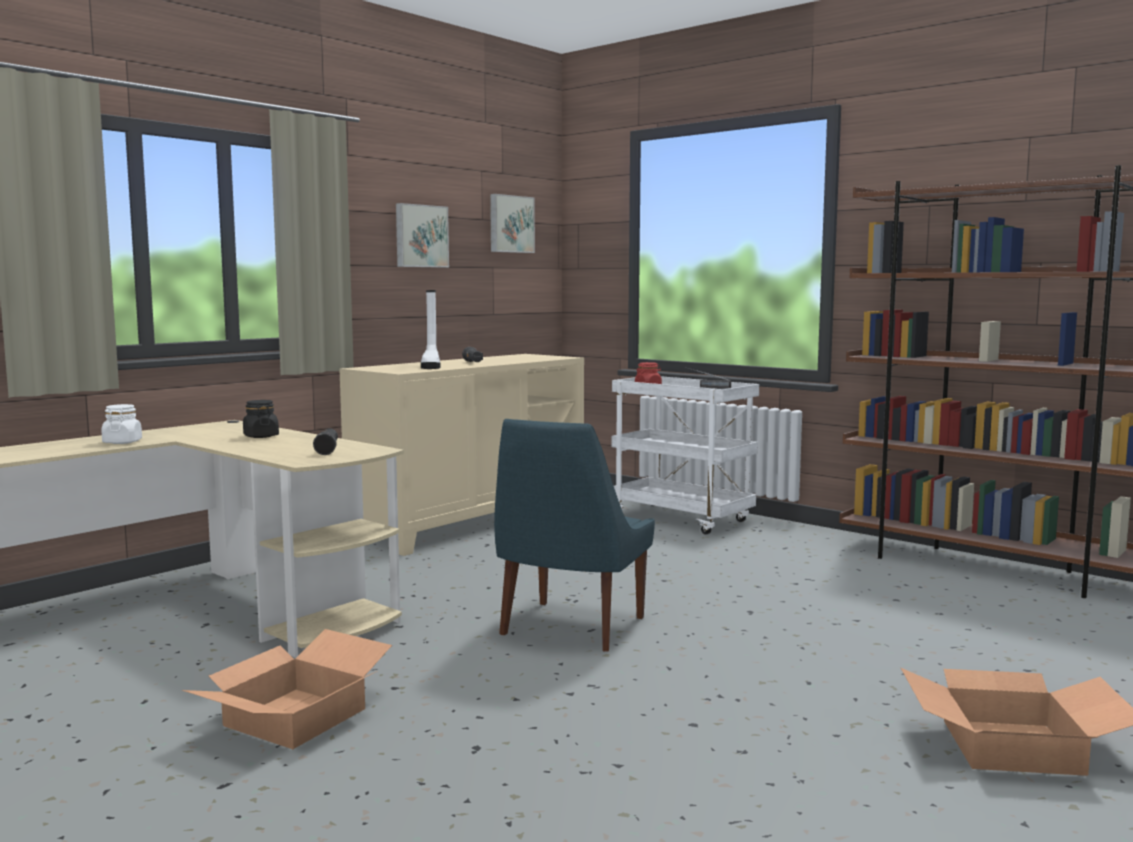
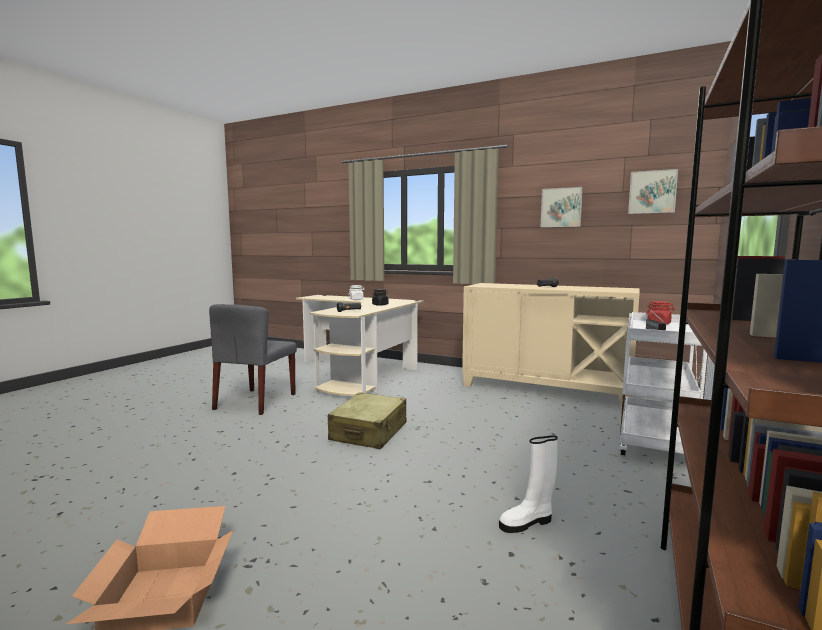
camera: 75 degrees right, 0 degrees up
(295, 718) = (255, 402): cardboard box -> grey chair
(431, 366) = (509, 286): white boot -> white boot (527, 523)
(570, 628) = (369, 432): blue chair -> beige suitcase

